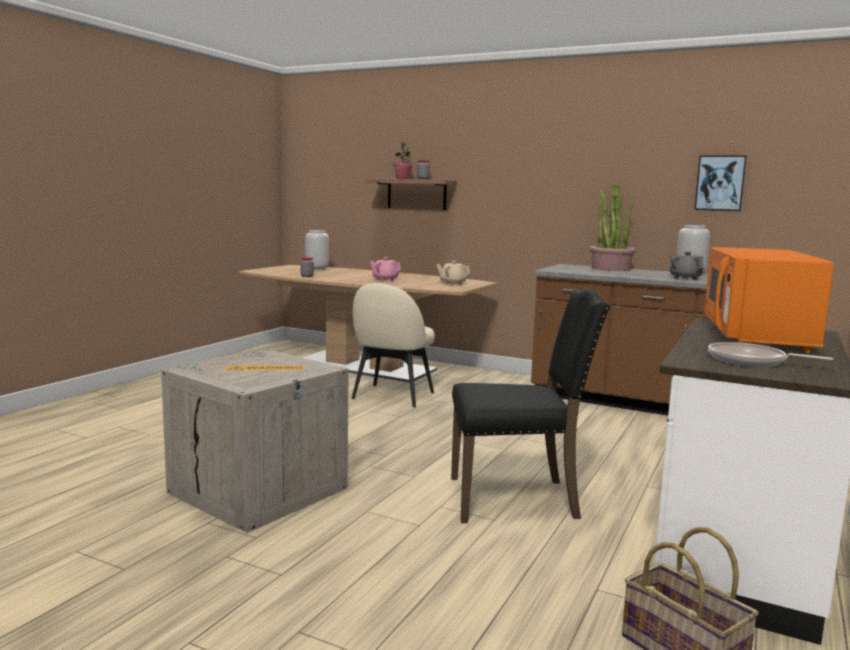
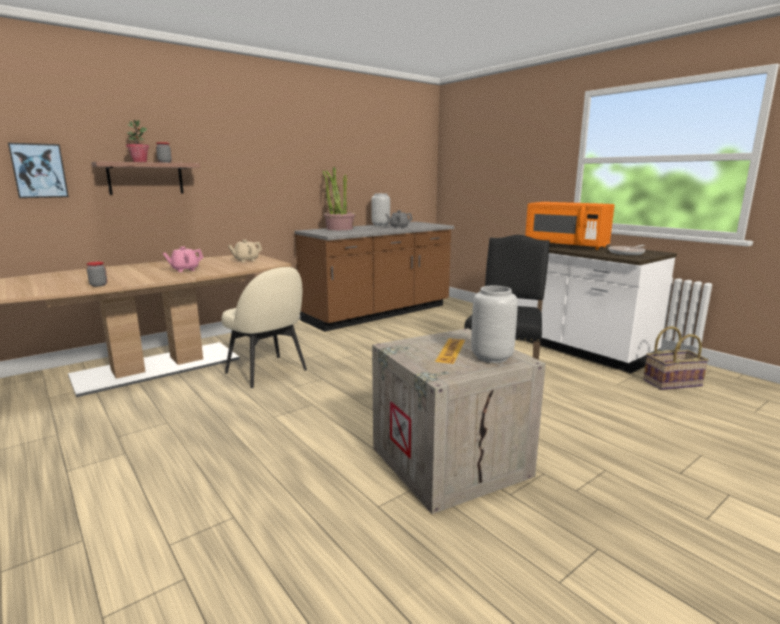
camera: 65 degrees left, 5 degrees up
(317, 269) = (49, 278): grey vase -> grey vase (492, 357)
(720, 183) = (379, 165): picture -> picture (39, 171)

